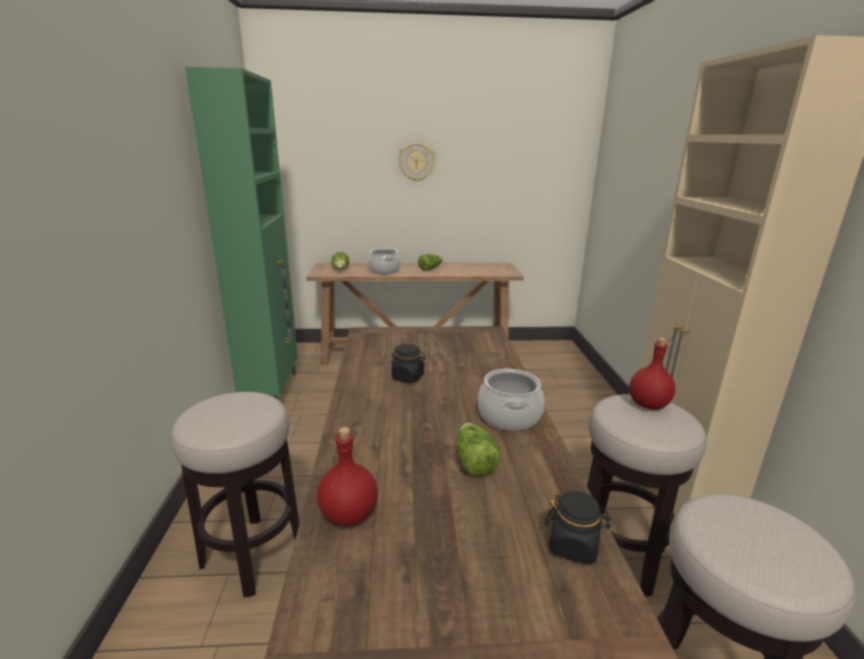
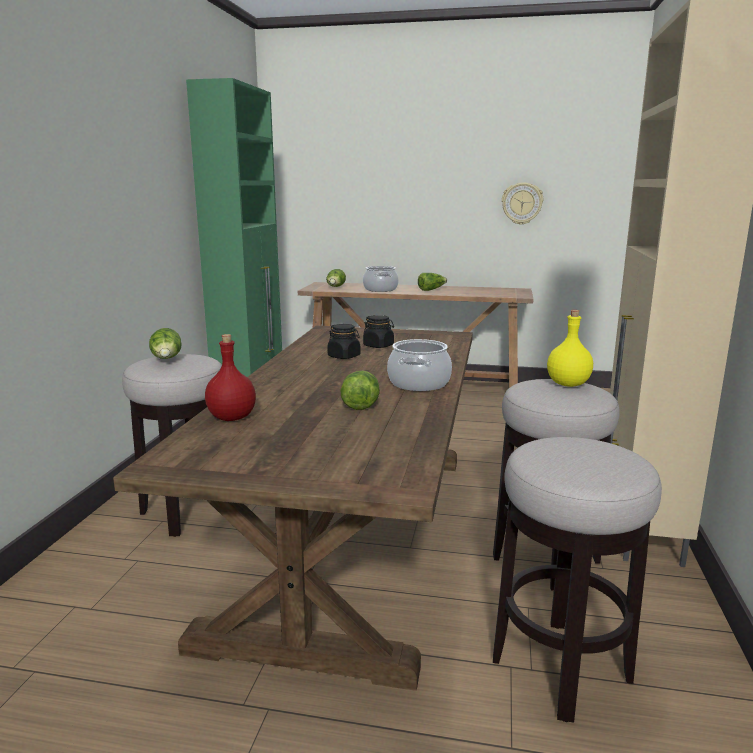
camera: 15 degrees right, 5 degrees down
(221, 408) = (167, 359): none -> lettuce
(416, 162) = (423, 174): wall clock -> wall clock (522, 203)
(573, 545) = (403, 448): black jar -> black jar (378, 346)
(648, 405) = (568, 384): red bottle -> yellow bottle

